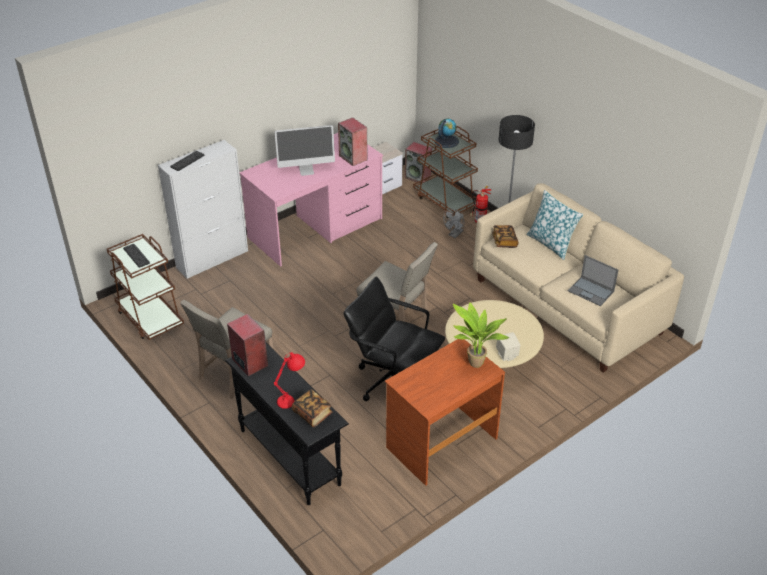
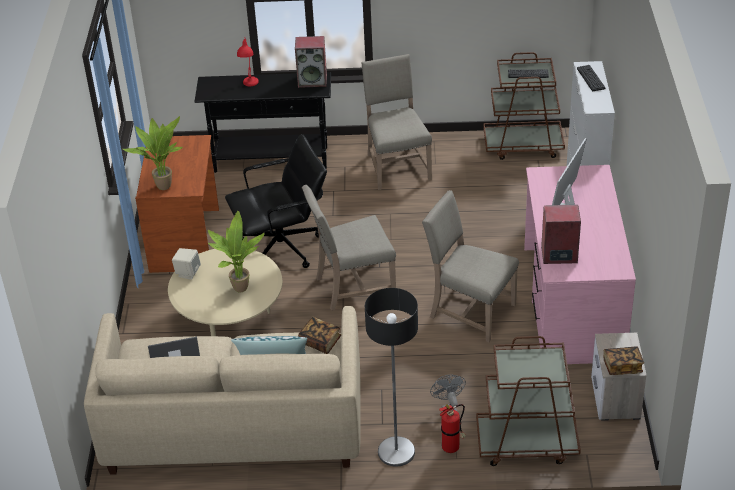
camera: 130 degrees right, 0 degrees up
(312, 414) = (223, 88): book -> book (622, 367)
(365, 262) = (469, 311): none -> beige chair
(418, 177) = (607, 448): speaker -> none
(446, 141) = (536, 367): globe -> none
(491, 321) = (238, 288): none -> potted plant

